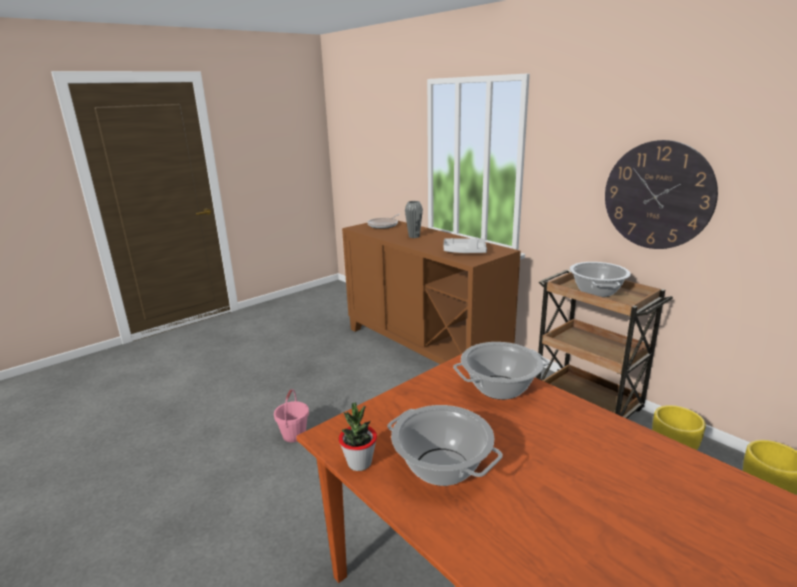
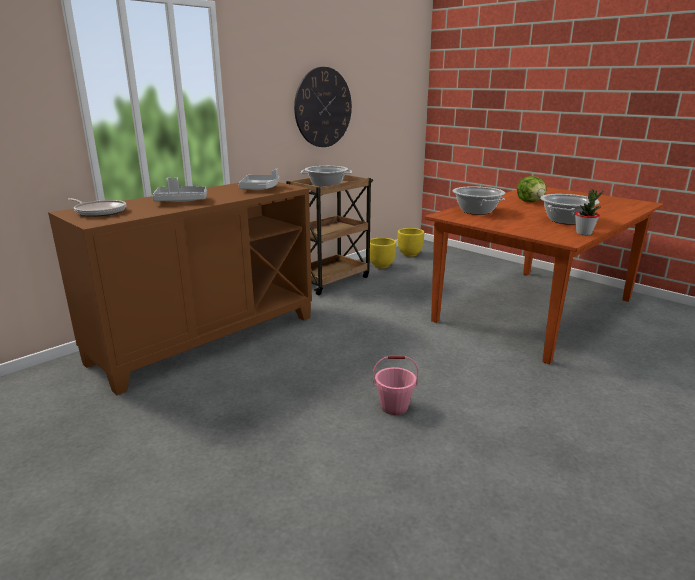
camera: 95 degrees left, 0 degrees up
(414, 236) = (181, 201): grey vase -> grey tray
(602, 462) = (530, 202): none -> lettuce

